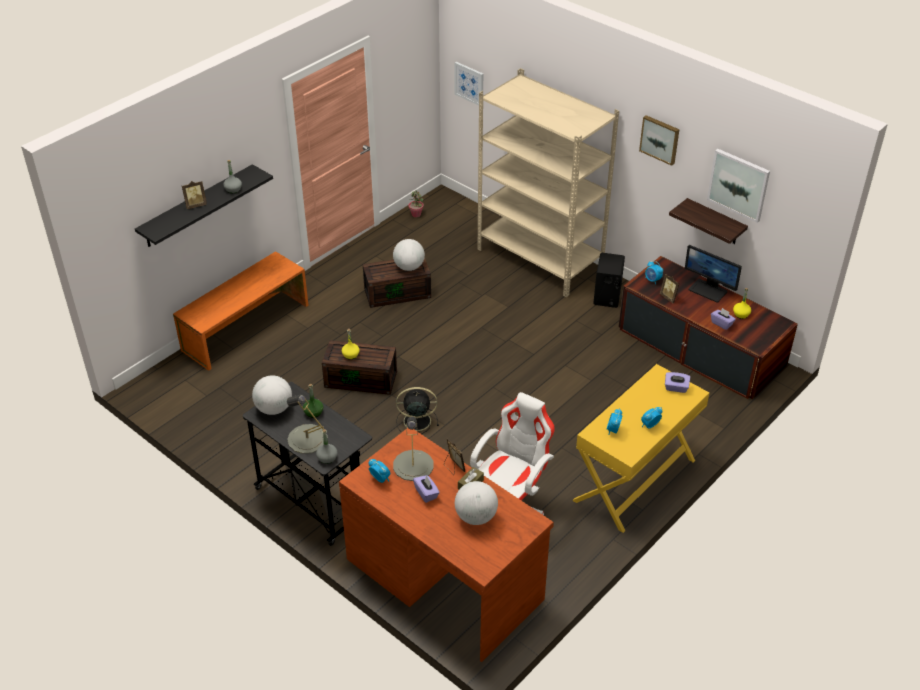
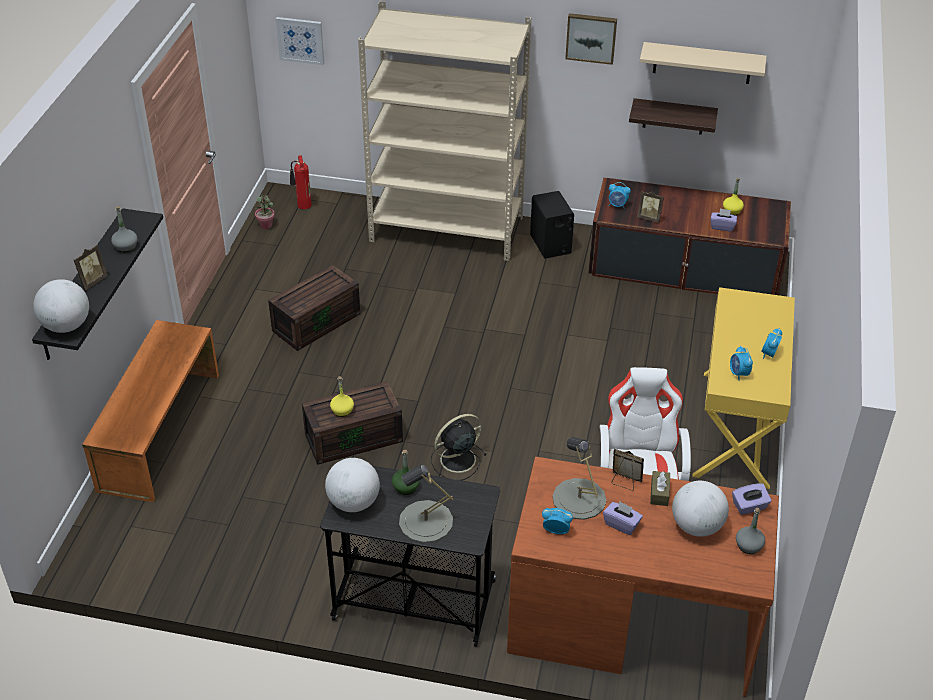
camera: 30 degrees left, 0 degrees up
(327, 458) = (469, 534): grey bottle -> grey bottle (748, 546)
(409, 267) = (327, 284): globe -> globe (66, 326)
(451, 209) = (303, 206): none -> fire extinguisher
(676, 388) = (760, 305): purple tissue box -> purple tissue box (749, 506)
(708, 290) = (680, 197): monitor -> none
(738, 184) = (702, 63): picture -> beige shelf

